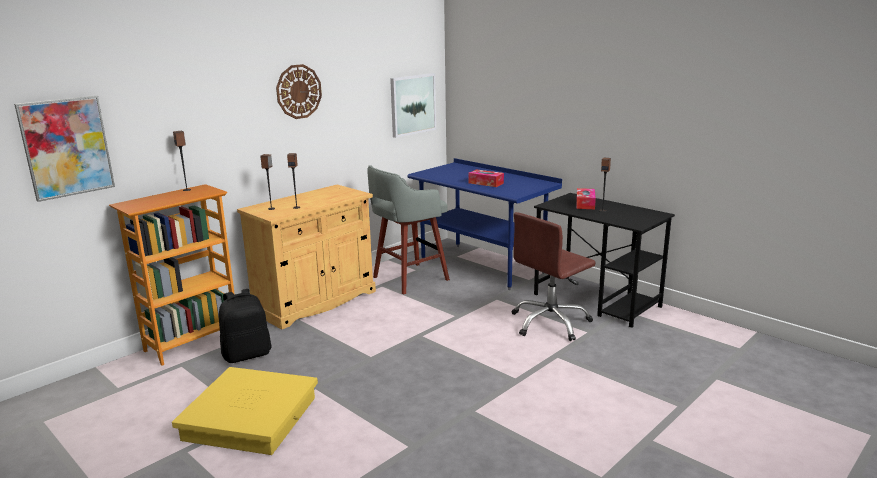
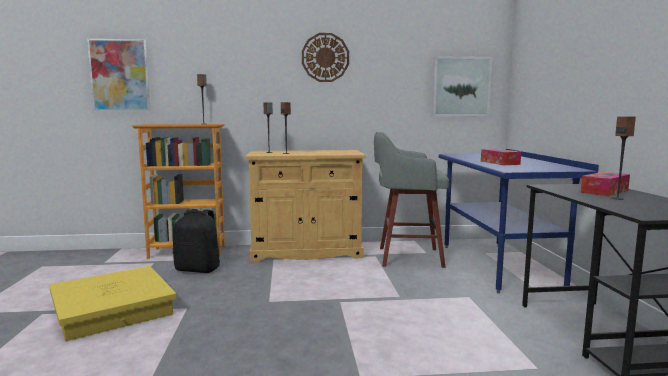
camera: 40 degrees right, 10 degrees down
(550, 323) = (499, 339): brown office chair -> none

